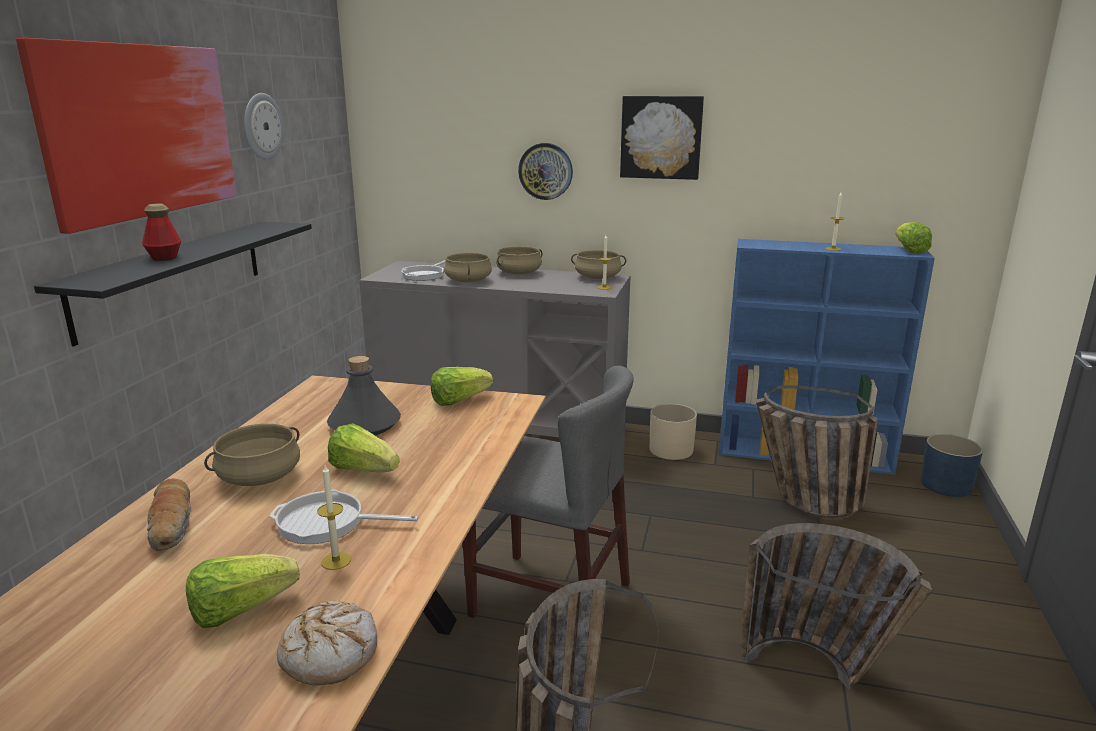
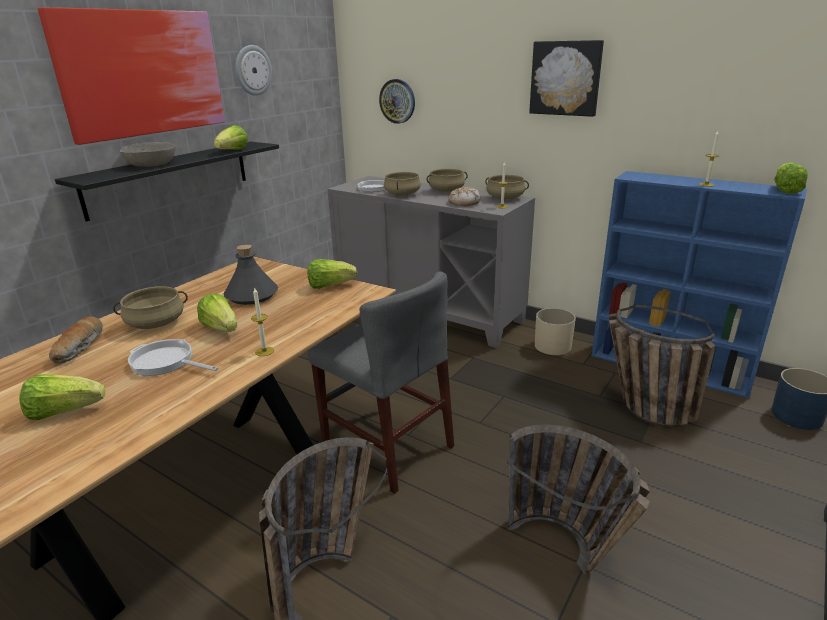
camera: 20 degrees right, 5 degrees up
(164, 258) = (152, 164): bottle -> grey bowl
(260, 235) = (233, 151): none -> lettuce
(329, 653) = (85, 453): bread -> bread (464, 202)
(336, 561) = (147, 390): candle -> candle (264, 351)
(545, 171) = (473, 107): wall clock -> wall clock (397, 101)

